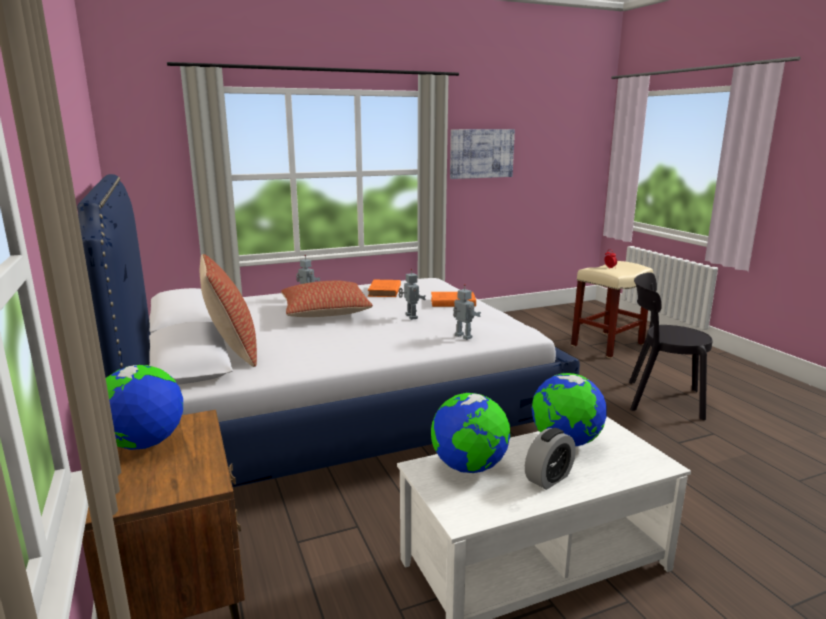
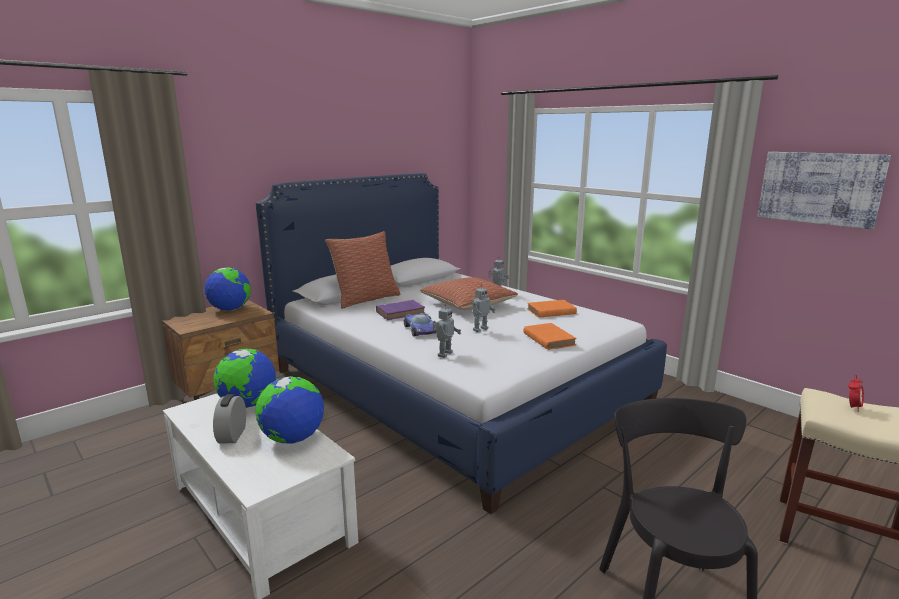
camera: 70 degrees right, 0 degrees up
(317, 339) = (401, 312): none -> purple book
(386, 337) = (421, 329): none -> toy car
(549, 478) = (232, 435): alarm clock -> alarm clock turned 60 degrees clockwise

